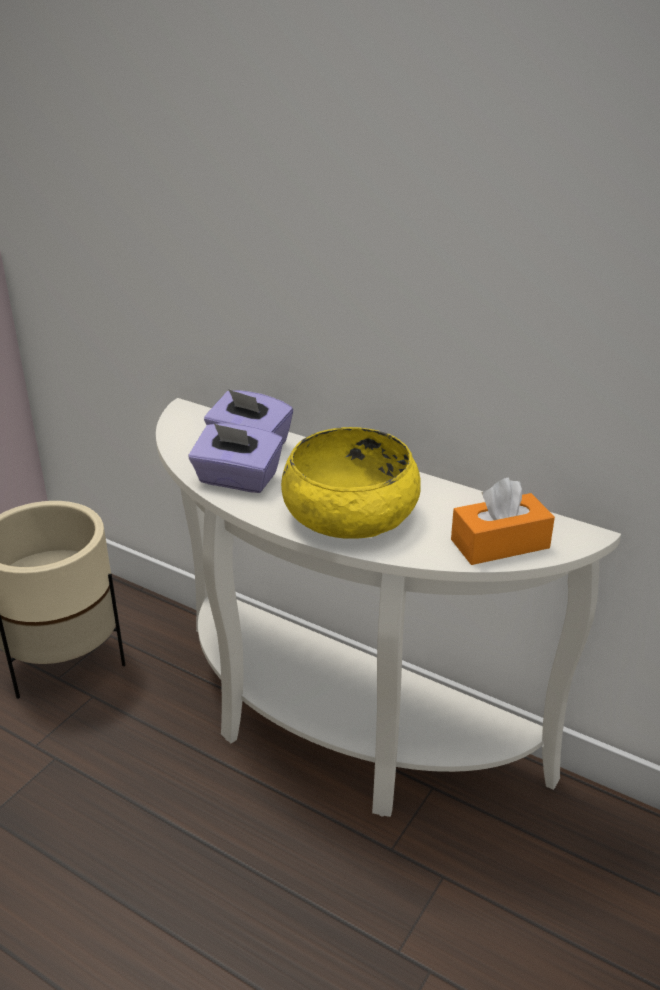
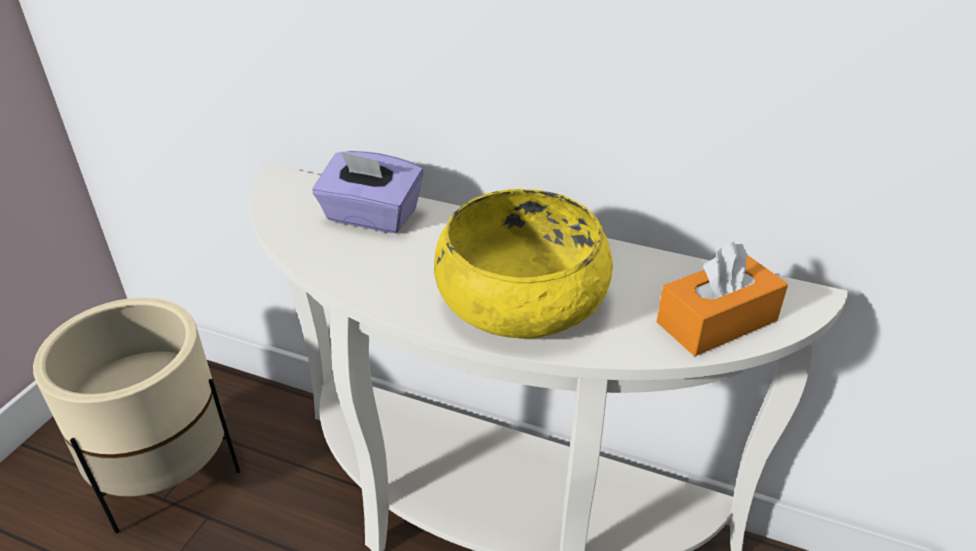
camera: 10 degrees left, 5 degrees up
(237, 480) = (367, 267): purple tissue box -> none

